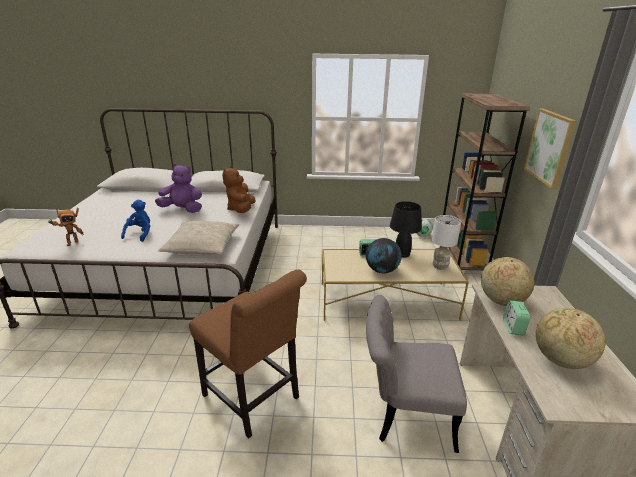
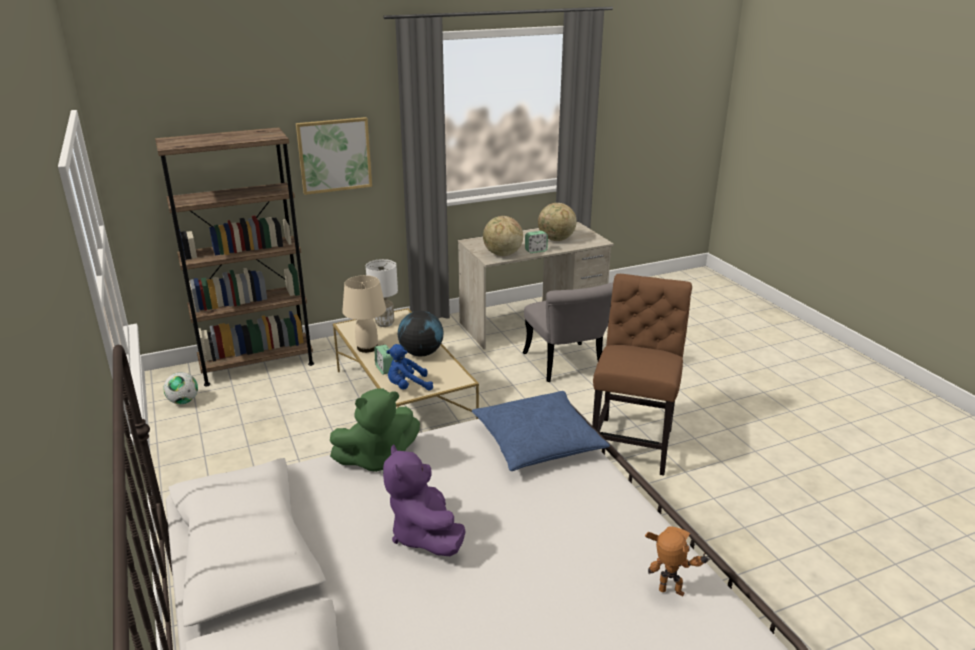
camera: 115 degrees left, 0 degrees up
(140, 234) = (562, 528): blue plush toy -> blue plush toy (407, 387)
(202, 245) = (538, 441): beige pillow -> blue pillow
(241, 210) = (377, 460): brown plush toy -> green plush toy
(402, 254) = (367, 348): black table lamp -> beige table lamp

